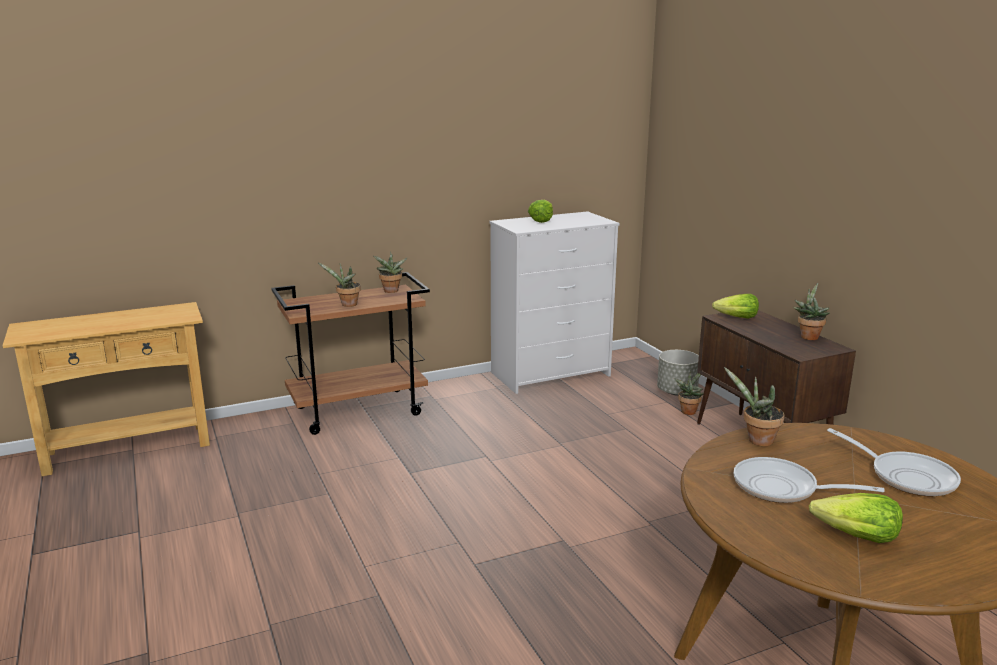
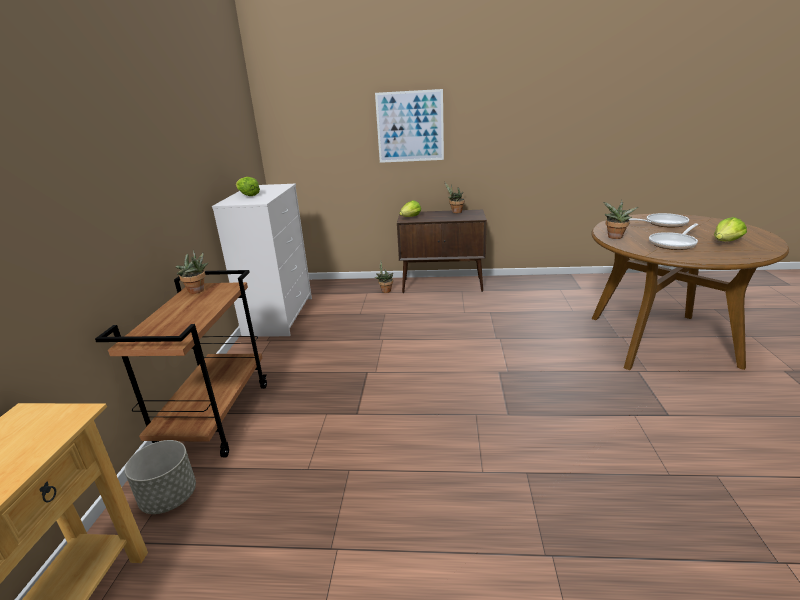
camera: 60 degrees left, 5 degrees up
(347, 305) = (198, 314): potted plant -> none
(677, 392) = (359, 286): grey planter -> grey planter (169, 497)
(789, 183) = (410, 127): none -> picture

